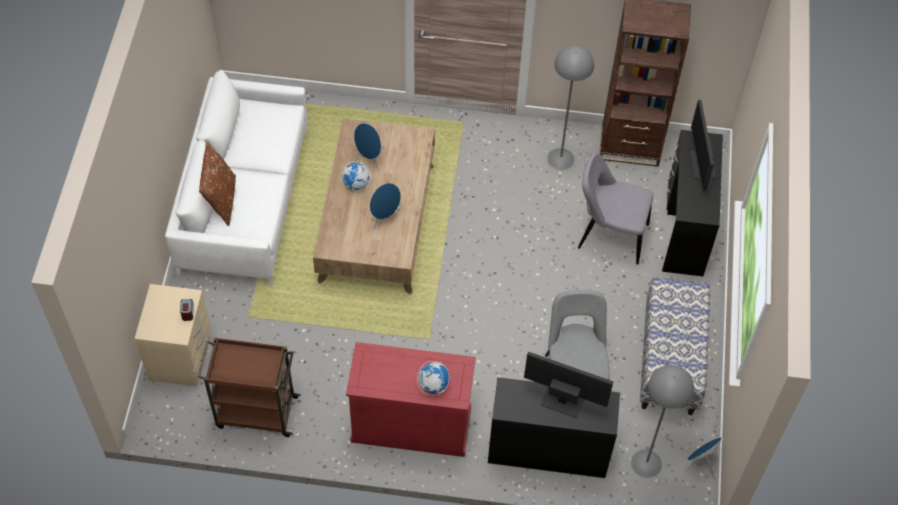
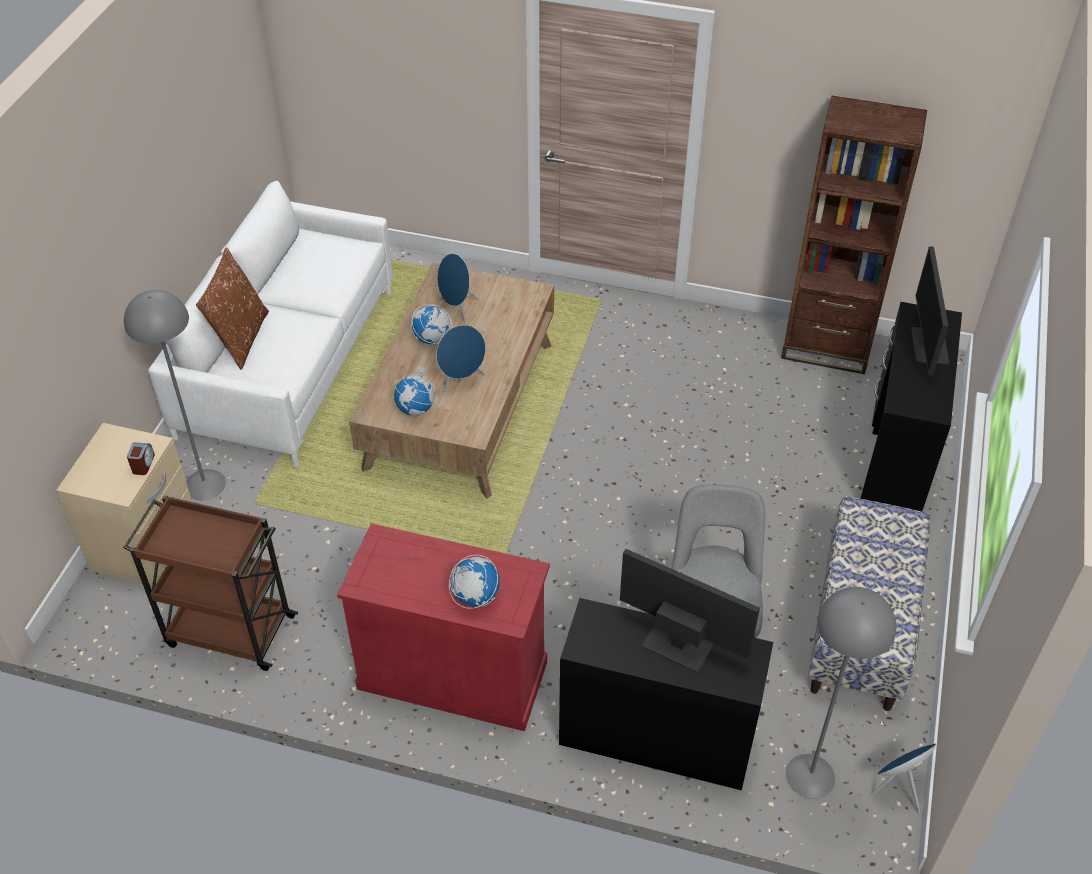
camera: 10 degrees right, 10 degrees down
(357, 242) = (416, 409): none -> globe
(560, 159) = (728, 353): grey floor lamp -> grey floor lamp (205, 484)
(609, 236) = (785, 452): grey chair -> none

